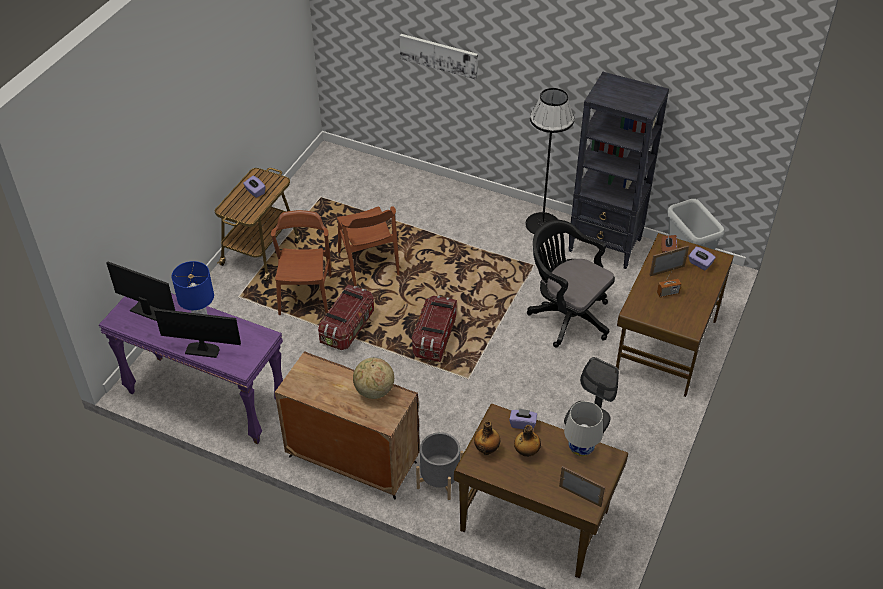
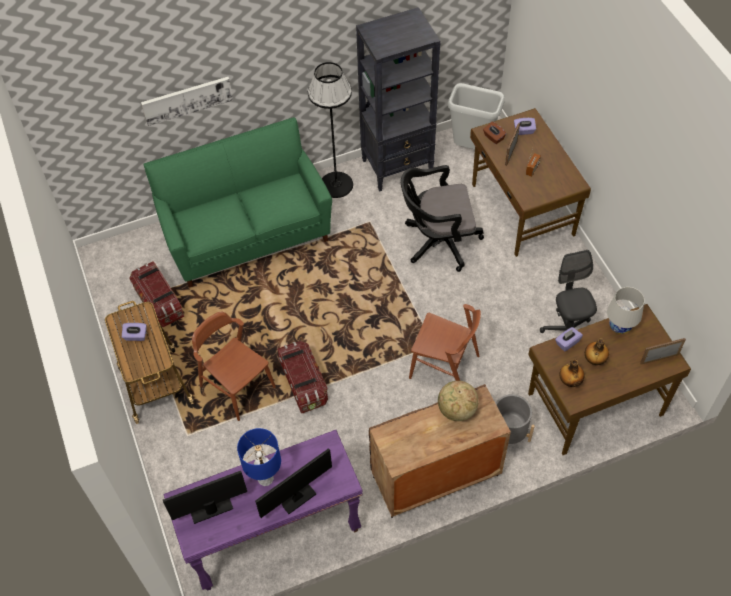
camera: 45 degrees left, 10 degrees up
(368, 263) = (252, 320): brown chair -> brown chair (444, 367)
(434, 338) = (374, 336): storage box -> storage box (159, 302)
(437, 209) = (246, 234): none -> green sofa

